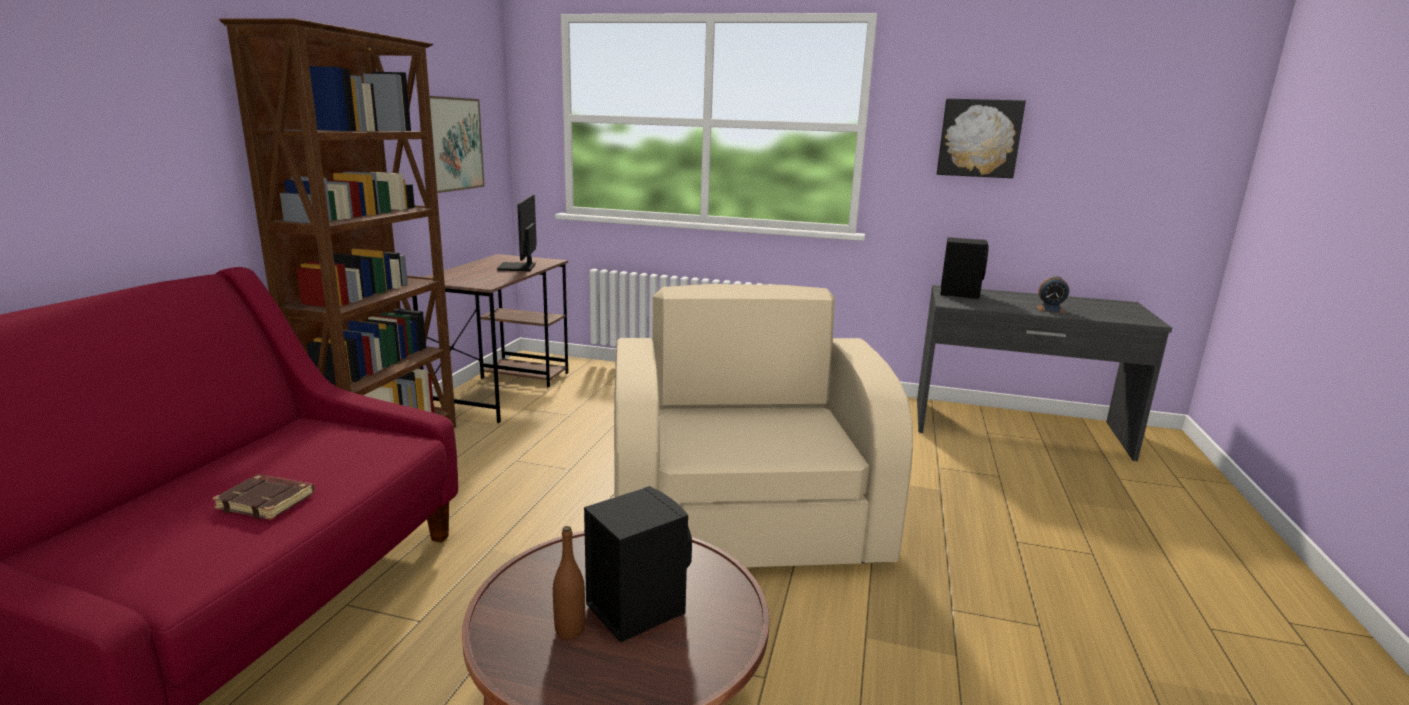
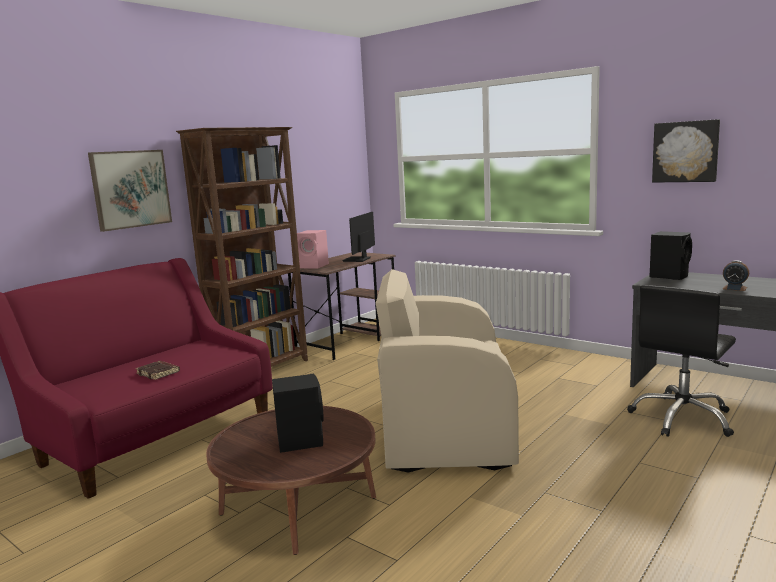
camera: 25 degrees right, 5 degrees down
(451, 144) = (320, 182): picture -> picture (130, 189)
(458, 278) = (314, 266): none -> pink speaker
(570, 630) = (261, 445): brown bottle -> none
(746, 524) = (445, 429): beige armchair -> beige armchair turned 105 degrees counterclockwise
(1007, 470) = (682, 418): none -> black office chair

